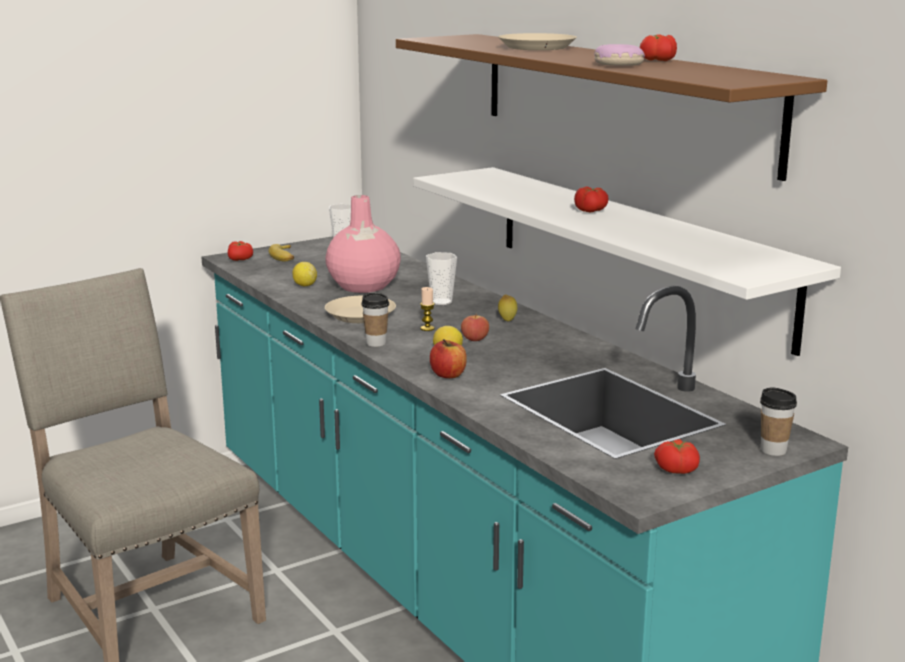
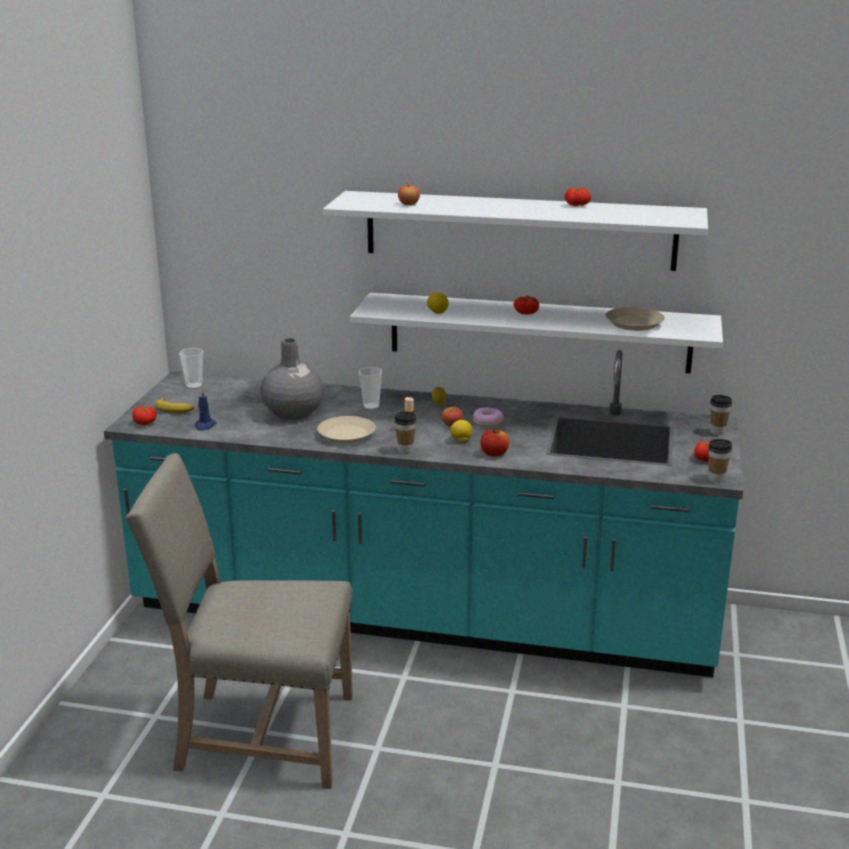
camera: 45 degrees left, 5 degrees up
(273, 274) = (204, 426): none -> blue candle
(304, 285) = (251, 426): lemon -> lemon (437, 313)
(363, 286) = (293, 413): pink vase -> grey vase
(483, 43) = (408, 204): none -> apple
(536, 47) = (458, 203): beige plate -> beige plate (634, 324)
(617, 64) = (575, 214): donut -> donut (488, 422)
(620, 98) = (519, 230): brown shelf -> white shelf
(634, 493) = (716, 479): none -> cup

